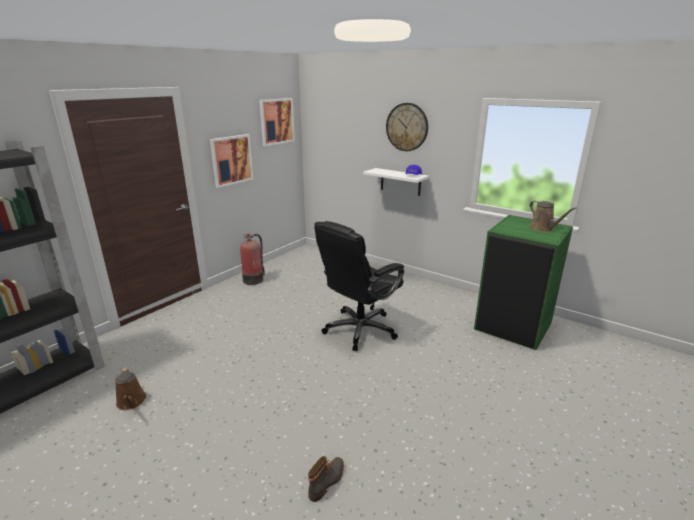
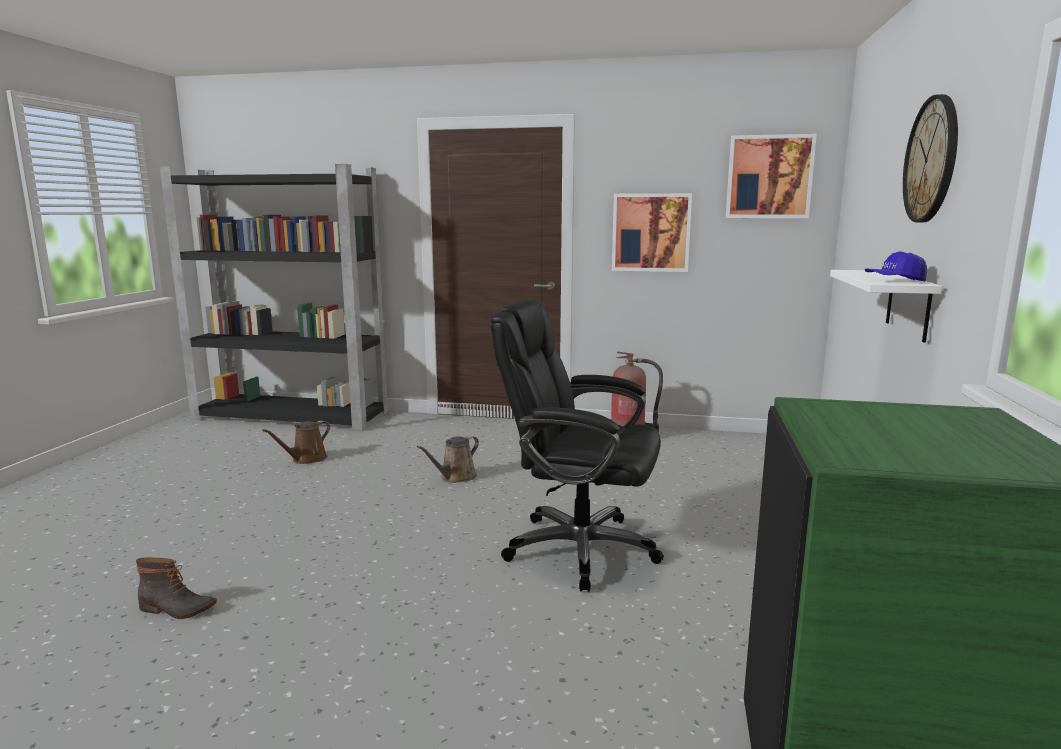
camera: 65 degrees right, 10 degrees down
(543, 228) = (961, 448): brown watering can -> brown watering can (455, 477)

